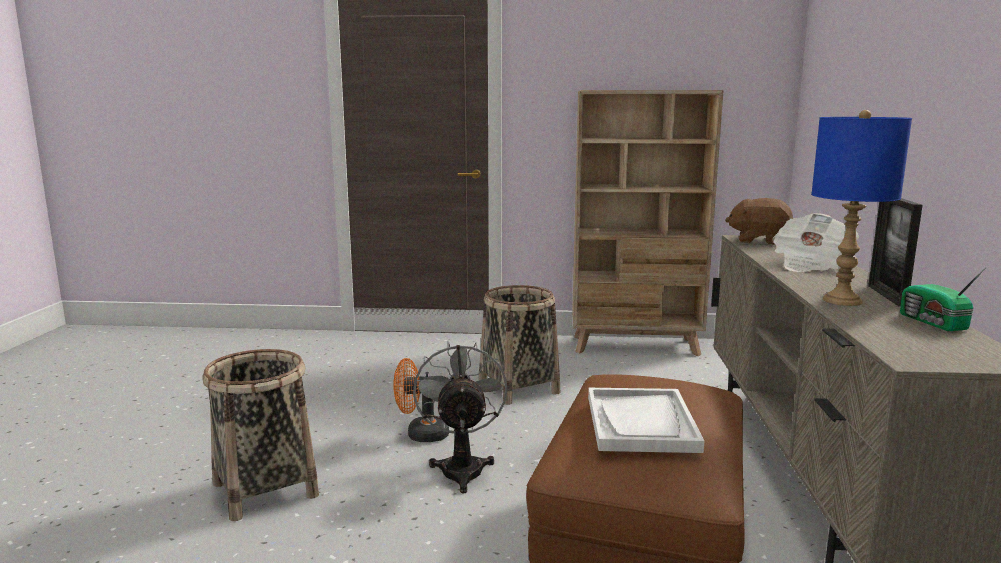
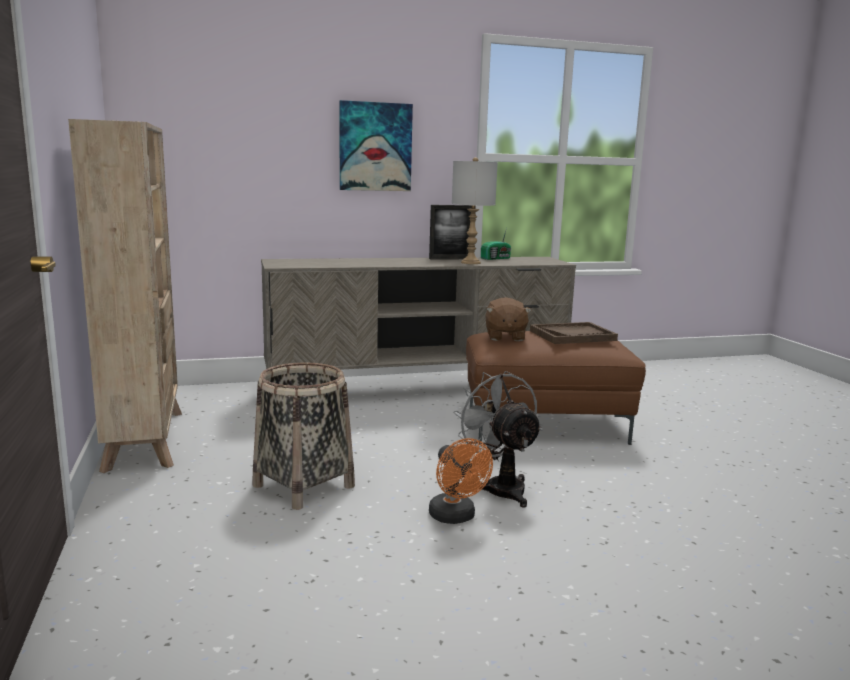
camera: 110 degrees left, 0 degrees up
(265, 489) = (636, 572): basket -> none
(462, 467) = (500, 487): grey fan -> grey fan turned 90 degrees clockwise
(641, 423) = (572, 335): white tray -> brown tray
(759, 241) = (293, 264): brown plush toy -> brown plush toy (505, 337)
(810, 265) = (379, 261): newspaper -> none
(843, 301) = (471, 262): blue table lamp -> grey table lamp
(933, 95) = (375, 147): none -> picture

